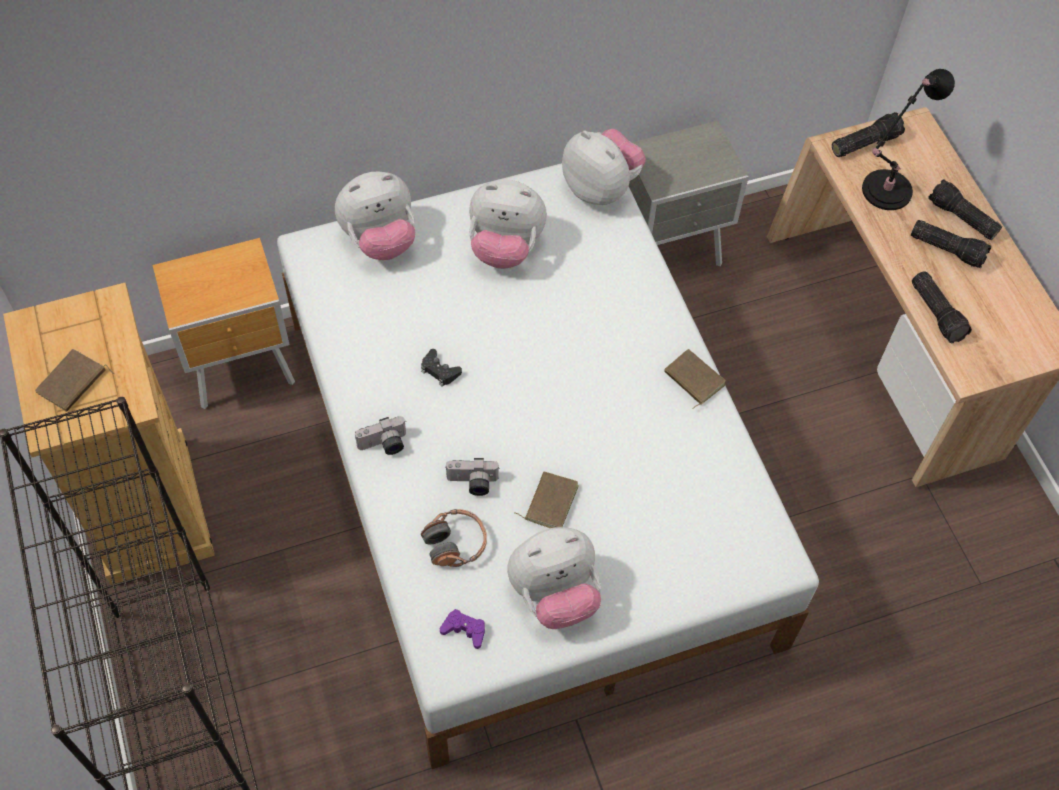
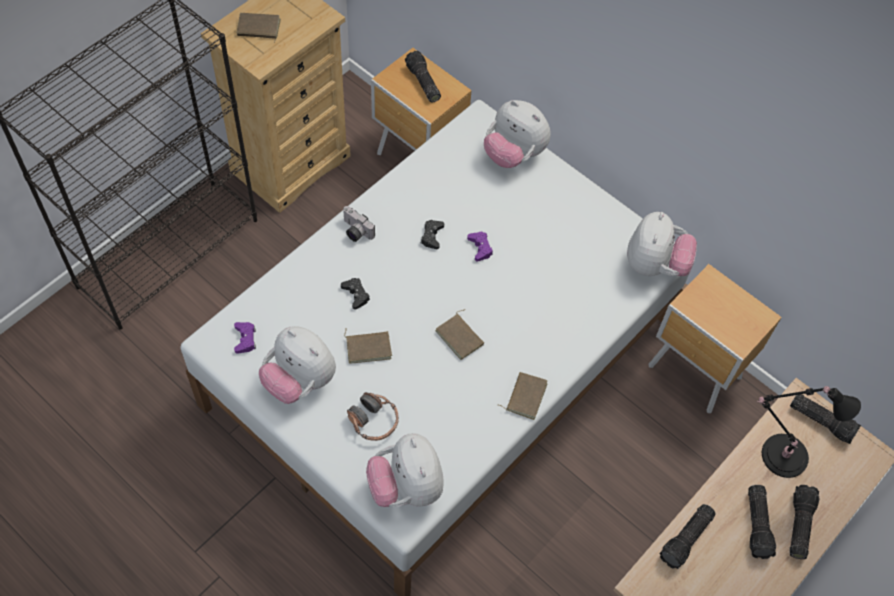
camera: 60 degrees right, 0 degrees up
(213, 280) = (422, 82): none -> flashlight
(455, 543) = (305, 305): headphones -> headphones (373, 421)
(472, 484) = (356, 295): camera -> black game controller
(484, 332) = (480, 248): none -> purple game controller
(505, 247) = (559, 229): plush toy -> plush toy (406, 487)
(588, 405) = (460, 337): none -> brown book
(671, 253) = (695, 374): grey nightstand -> brown nightstand

